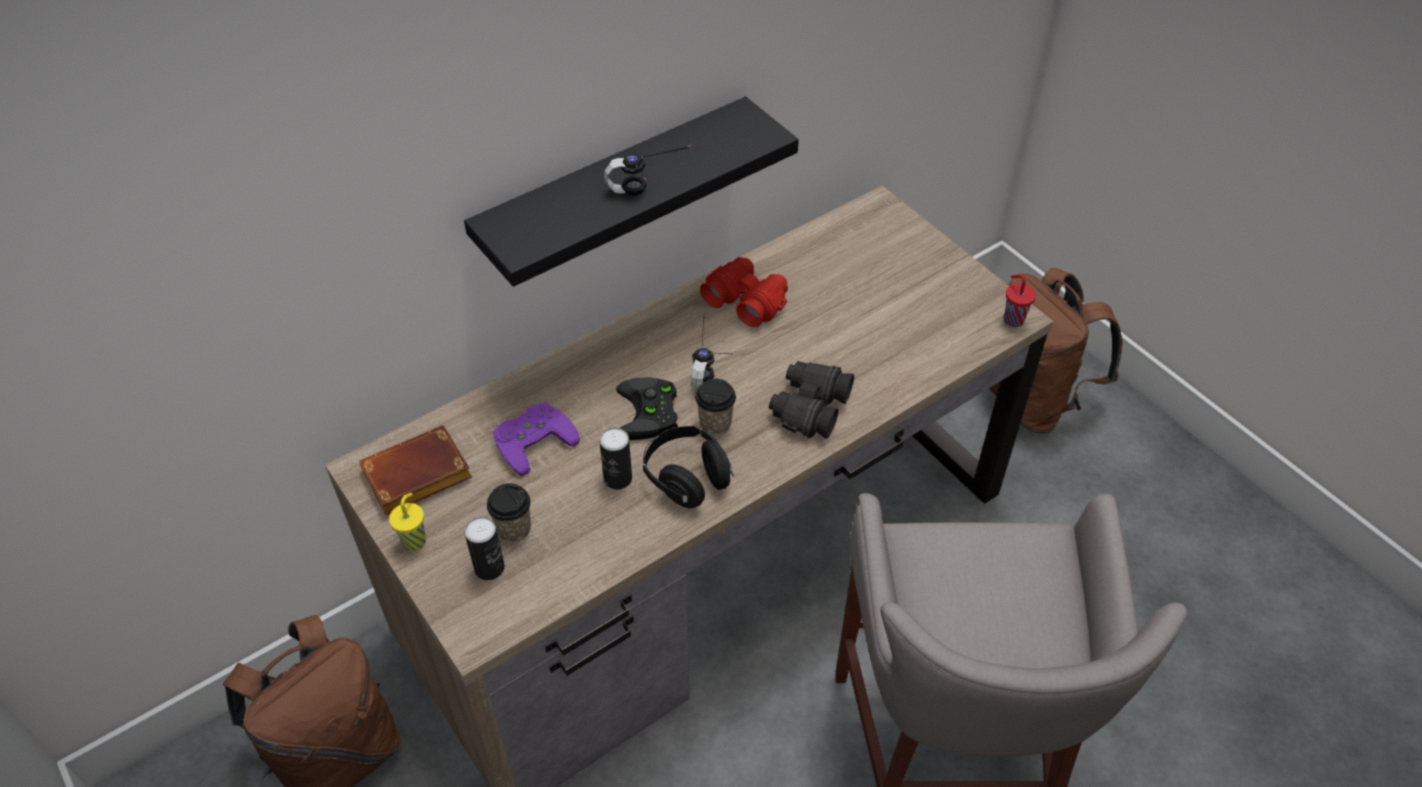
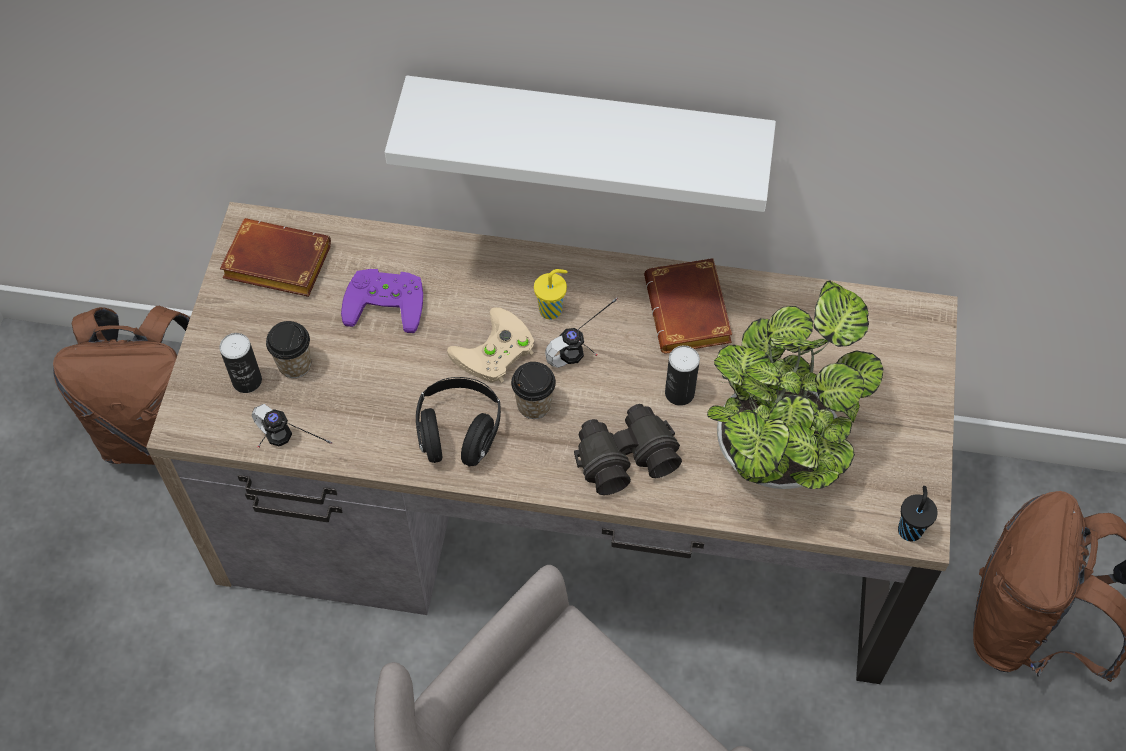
camera: 45 degrees right, 10 degrees up
(415, 540) = (223, 315): yellow cup -> yellow cup (552, 309)
(615, 195) = (588, 135): black shelf -> white shelf
(618, 478) = (409, 387): can -> can (679, 393)
(650, 414) = (494, 353): black game controller -> beige game controller
(651, 194) = (572, 161): headphones -> headphones (286, 452)
(746, 300) = (691, 314): red binoculars -> brown book
(889, 333) = (777, 446): none -> potted plant
(1012, 319) = (910, 529): red cup -> black cup

